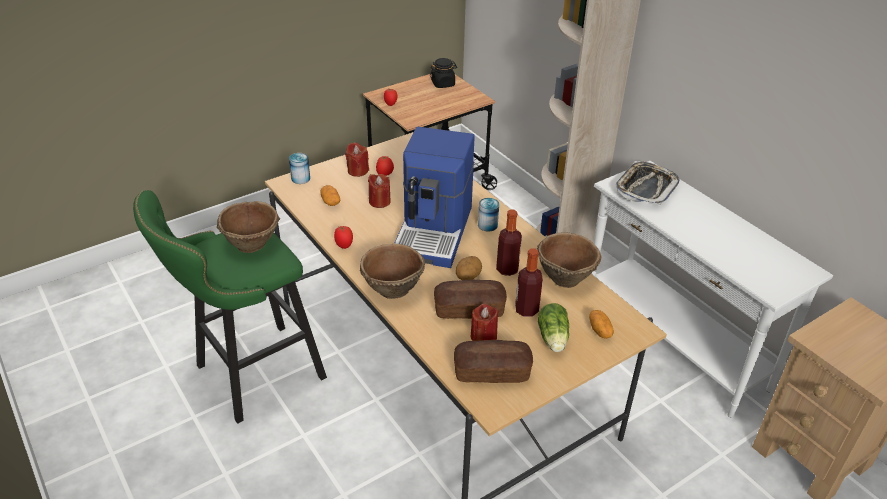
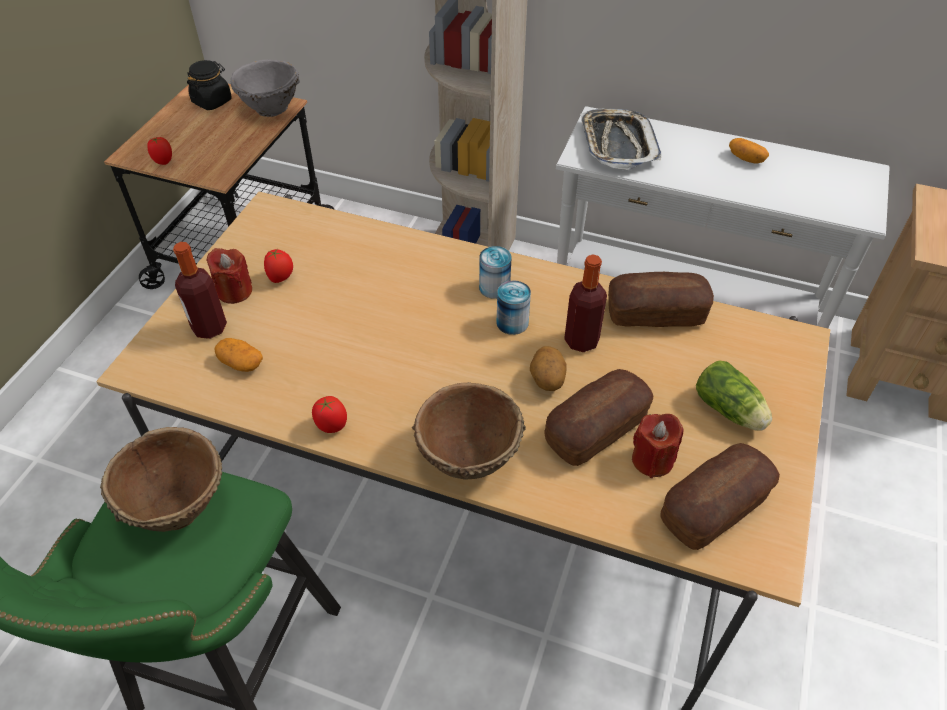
camera: 35 degrees left, 10 degrees up
(300, 178) = (155, 347): can -> can (512, 322)
(379, 201) = (315, 325): red candle -> none
(435, 231) = (437, 333): coffee machine -> none
(470, 98) = (270, 108): none -> grey bowl
(526, 310) = (661, 387): bottle -> bottle (209, 328)
(565, 277) = (655, 313): brown bowl -> bread
(600, 330) = (765, 366): potato -> potato (746, 159)

